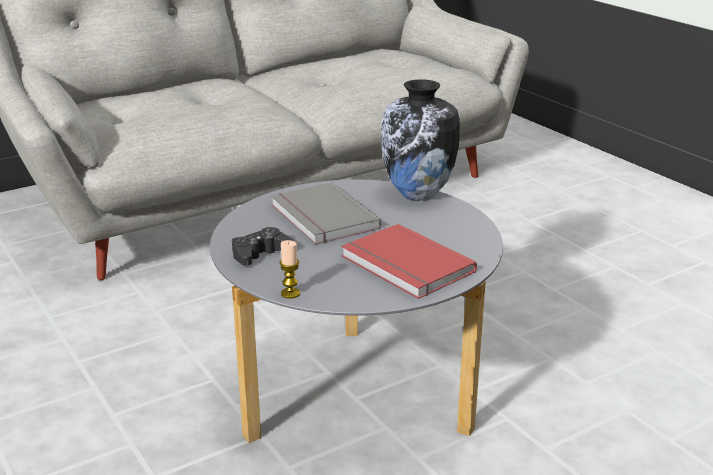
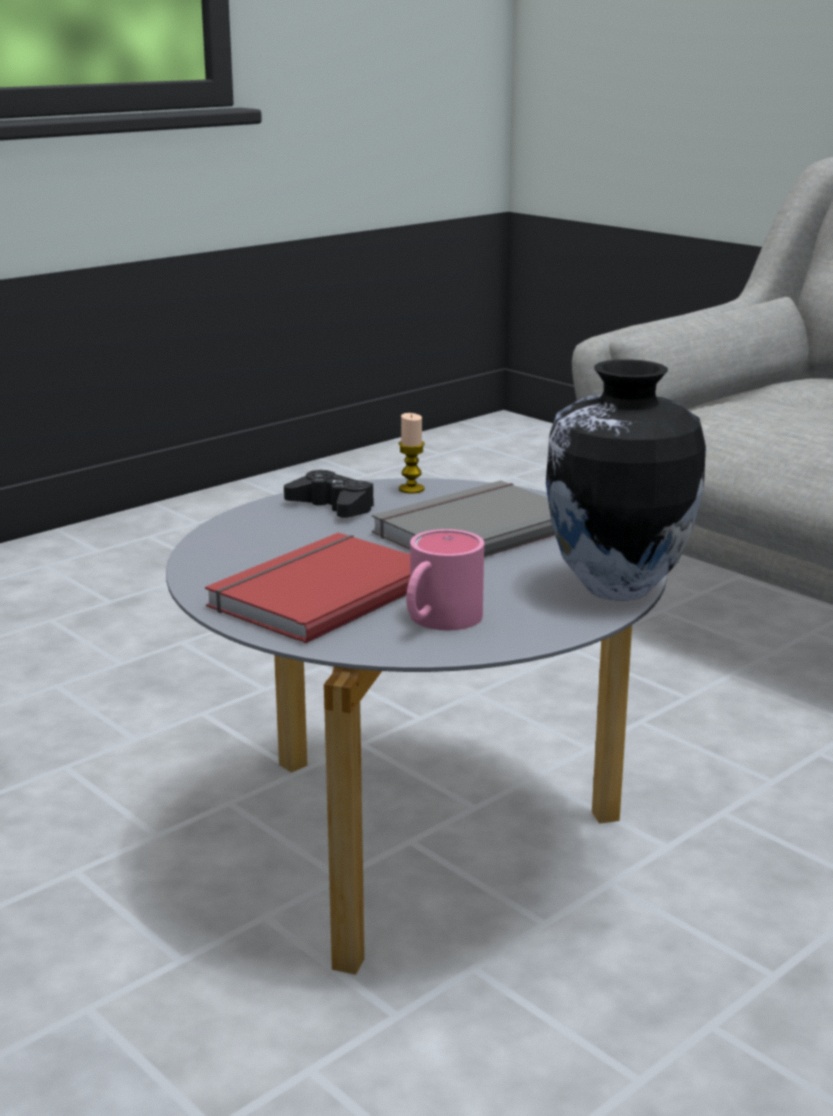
camera: 80 degrees right, 5 degrees down
(290, 293) = (216, 532): candle -> candle (411, 489)
(451, 238) = (437, 621): none -> pink mug

